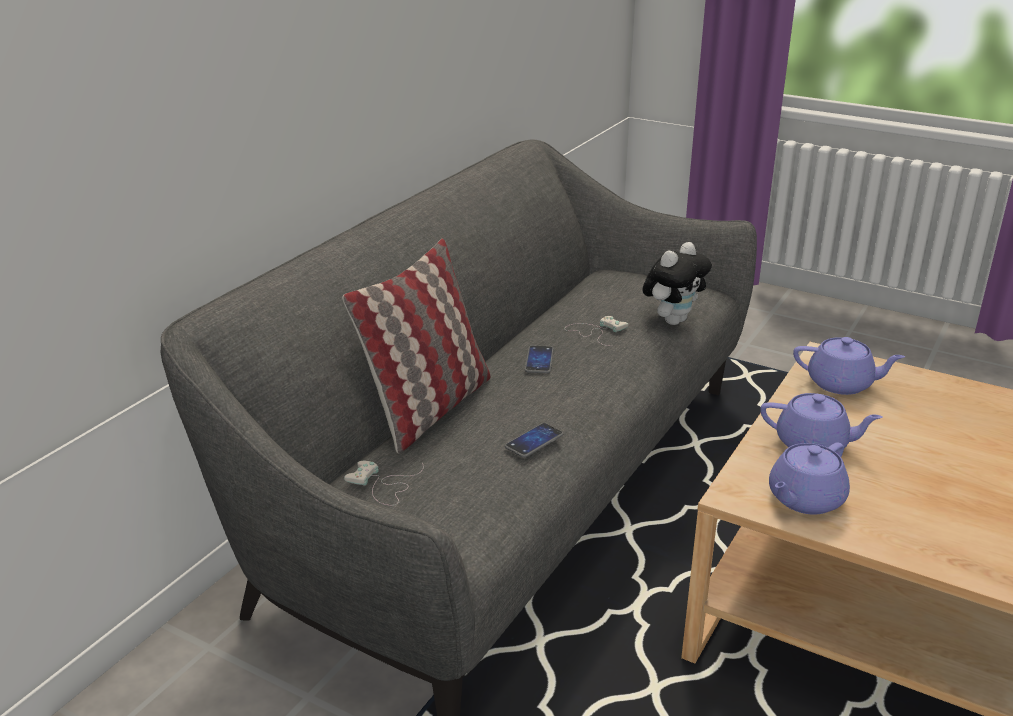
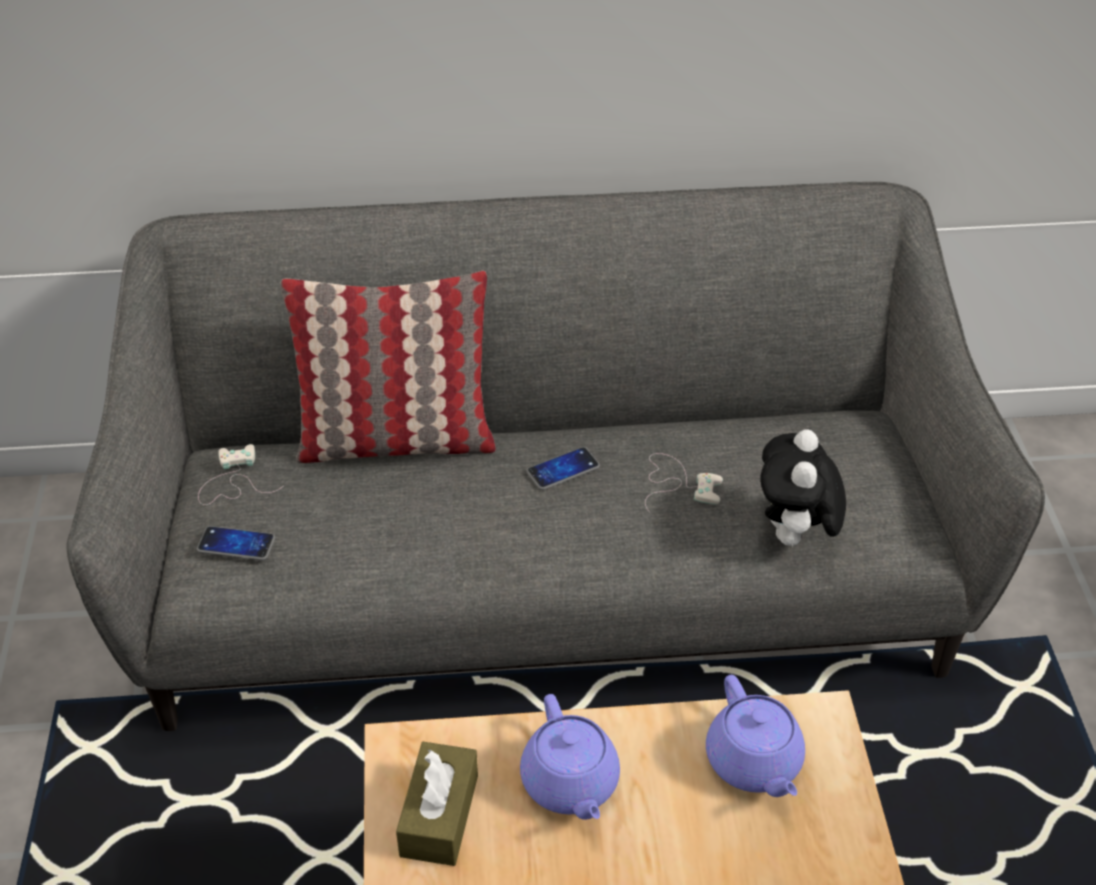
camera: 55 degrees right, 15 degrees up
(534, 441) = (393, 545): phone -> phone (236, 544)
(673, 320) = (794, 537): plush toy -> plush toy turned 90 degrees clockwise
(804, 499) = (439, 815): purple teapot -> brown tissue box

